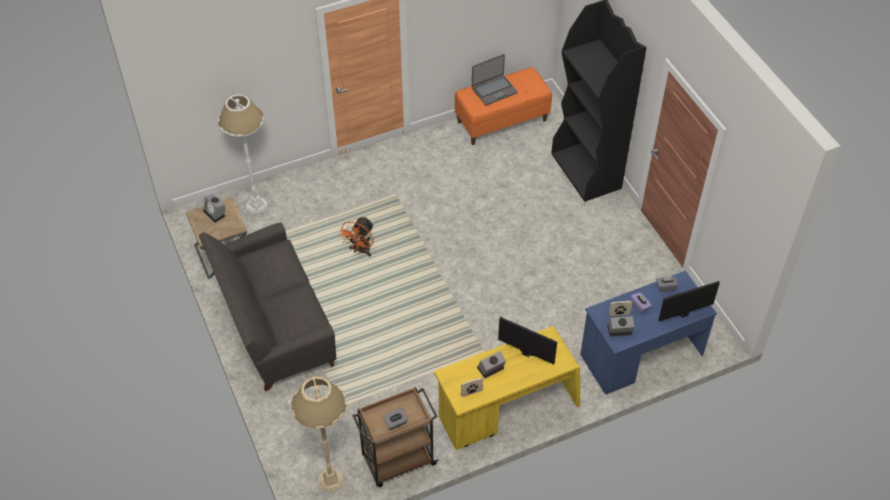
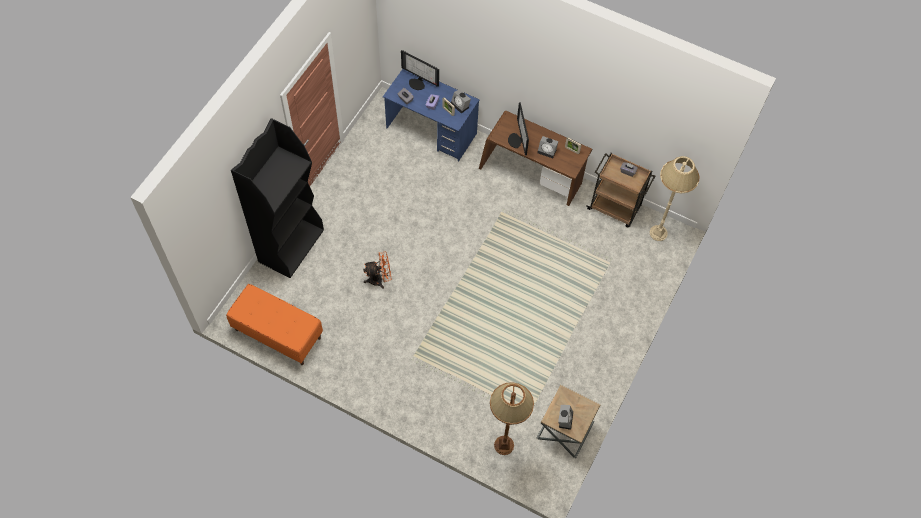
camera: 130 degrees left, 10 degrees up
(257, 205) = (503, 445): white floor lamp -> brown floor lamp
(274, 327) = (591, 345): grey sofa -> none
(360, 251) = (484, 340): orange fan -> orange fan (379, 279)
(494, 90) = (276, 324): laptop -> none
(507, 410) = (531, 175): yellow desk -> brown desk

